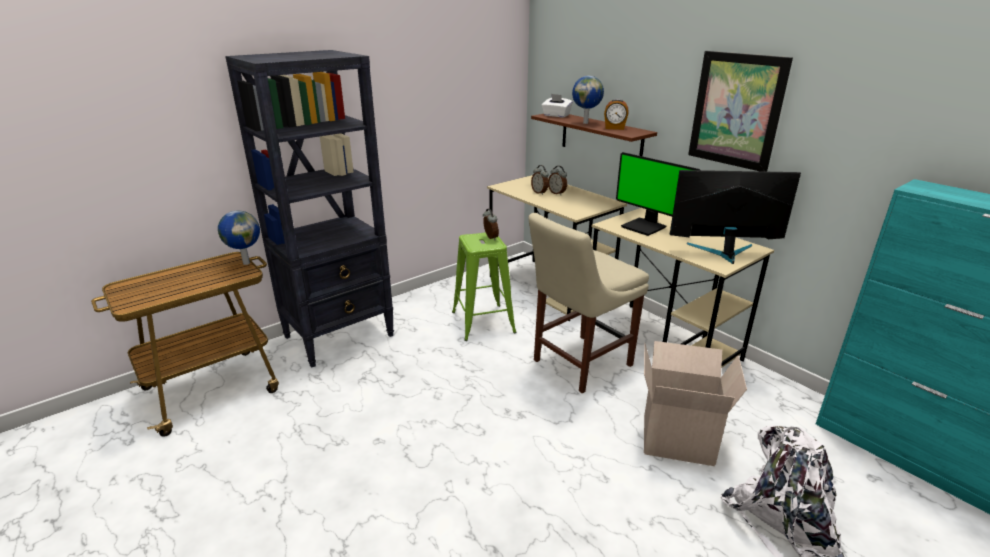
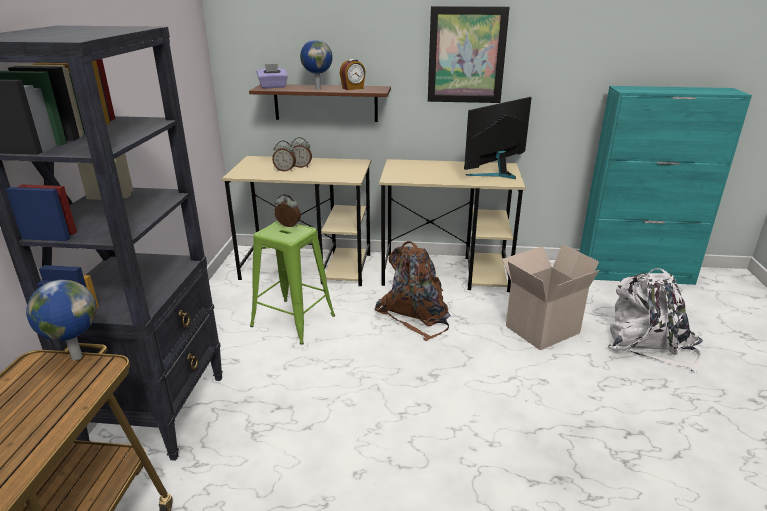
camera: 45 degrees left, 0 degrees up
(556, 115) = (273, 87): white tissue box -> purple tissue box
(578, 364) = (416, 314): beige chair -> brown backpack
(645, 227) = (419, 172): monitor -> none

